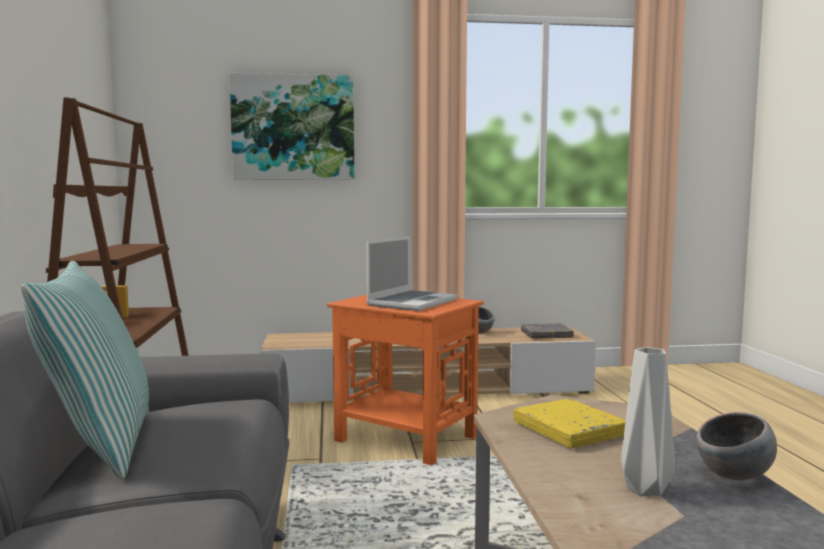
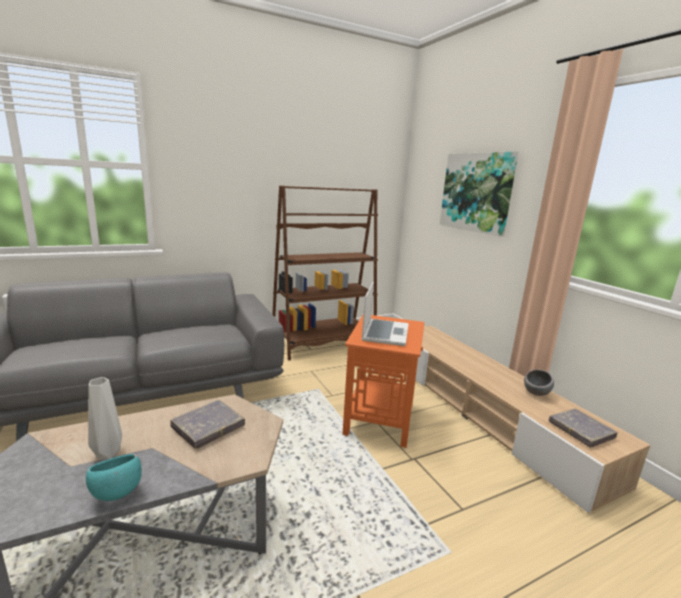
camera: 70 degrees right, 10 degrees up
(100, 445) = (184, 326): pillow -> none
(411, 302) = (384, 333): laptop -> laptop turned 90 degrees counterclockwise
(569, 429) = (208, 427): yellow book -> grey book
(735, 476) = (117, 493): grey bowl -> turquoise bowl

